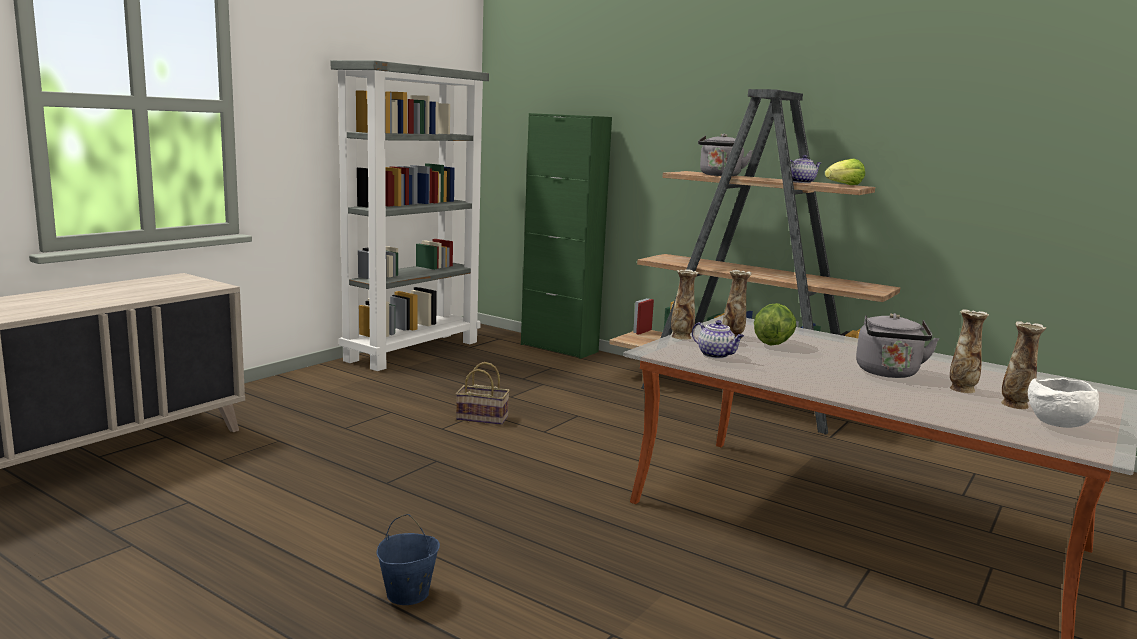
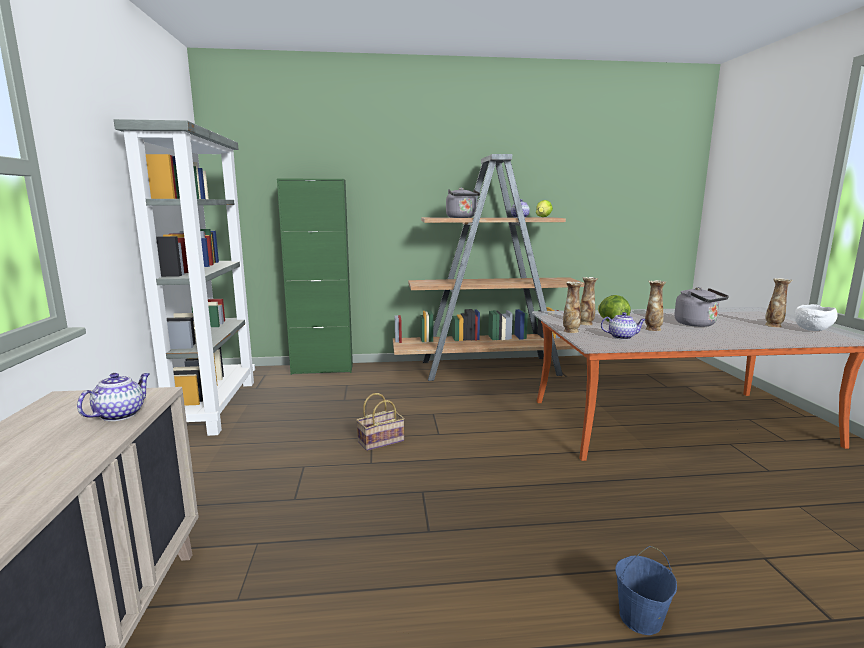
camera: 40 degrees left, 0 degrees up
(176, 290) = (120, 414): none -> teapot
(962, 389) = (739, 324): vase -> vase (652, 329)

